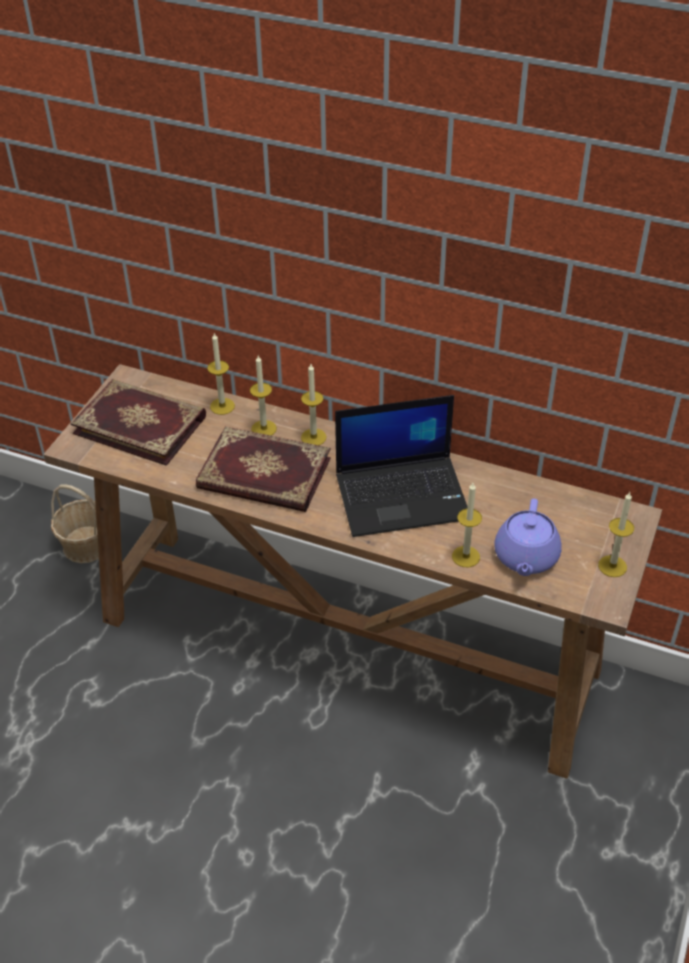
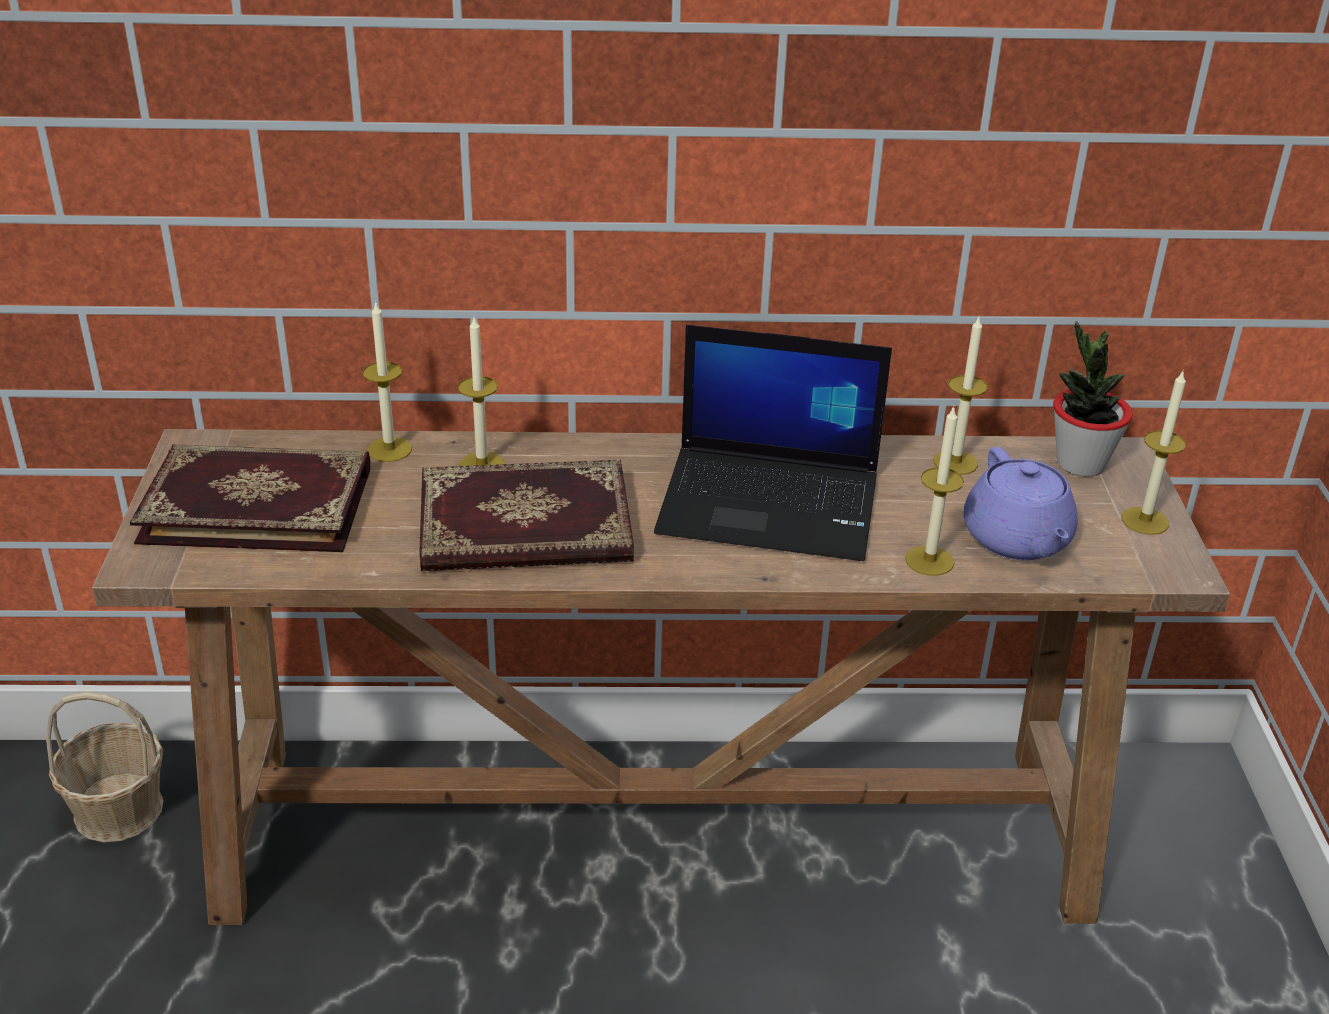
camera: 25 degrees left, 10 degrees down
(313, 437) = (573, 459): candle -> candle (955, 462)
(403, 495) = (772, 503): laptop -> laptop turned 45 degrees clockwise
(603, 516) = (1080, 463): none -> potted plant

